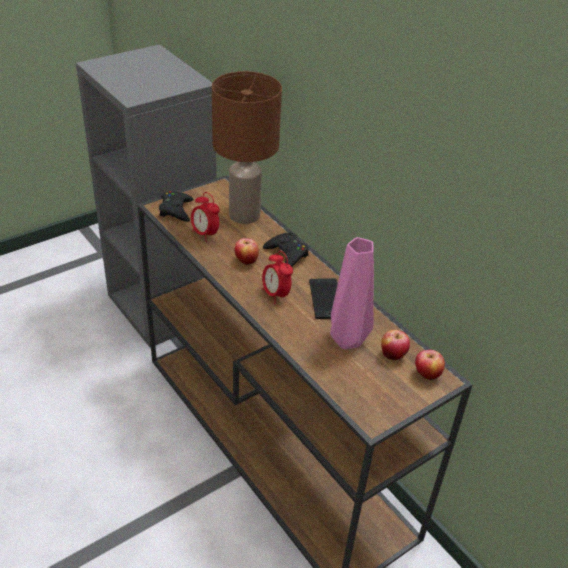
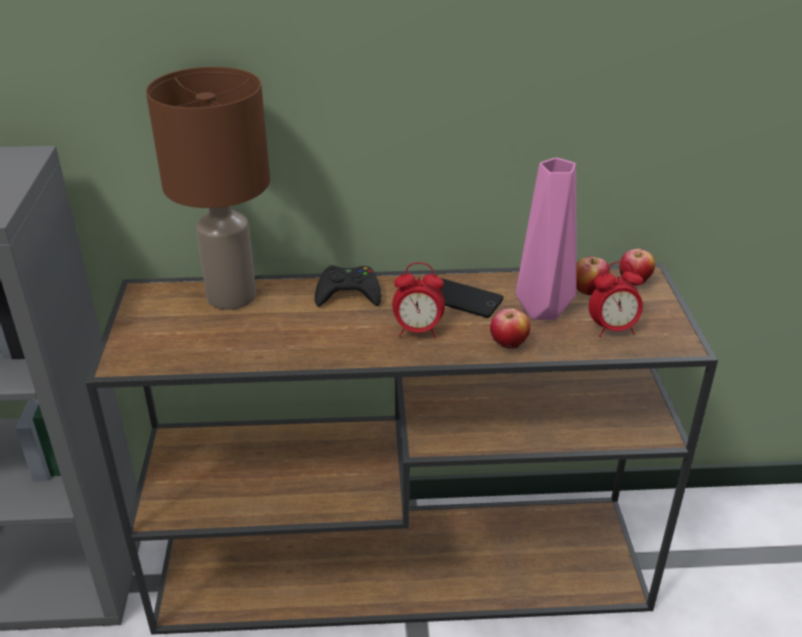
camera: 55 degrees left, 5 degrees down
(176, 210) = (148, 349): black game controller -> none
(205, 234) = (234, 343): alarm clock -> alarm clock (612, 329)
(246, 261) = (330, 330): apple -> apple (508, 345)

